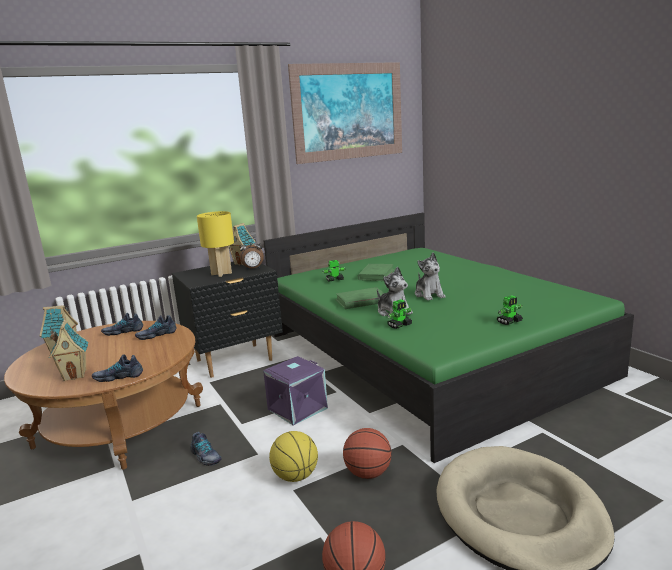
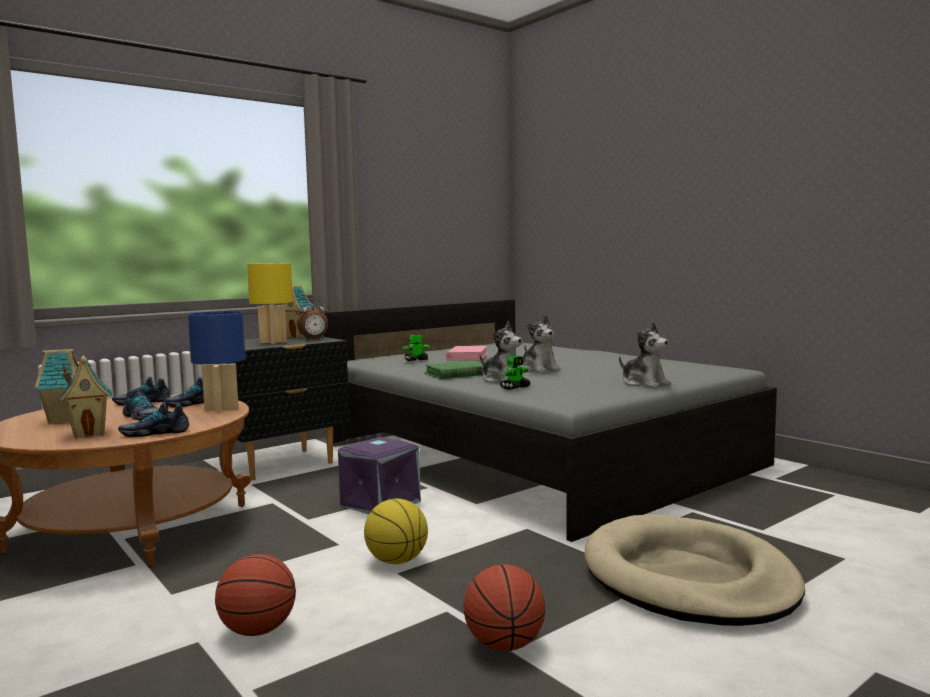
camera: 10 degrees left, 10 degrees down
(174, 343) = (221, 408): none -> blue table lamp
(205, 457) = (266, 550): shoe -> shoe (142, 417)
(348, 111) = (428, 171): picture -> none
(368, 473) = (491, 554): basketball -> basketball (257, 631)
(376, 275) = (467, 356): green book -> pink book
(426, 354) = (532, 453): green bed -> grey bed
(509, 321) = (644, 383): toy robot -> plush toy

